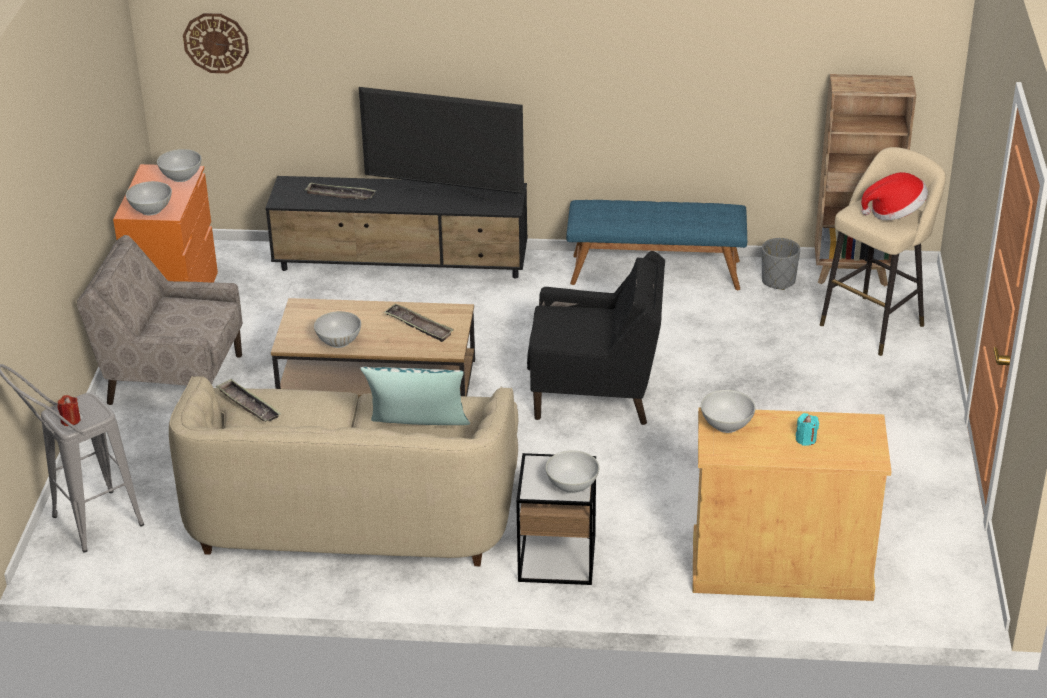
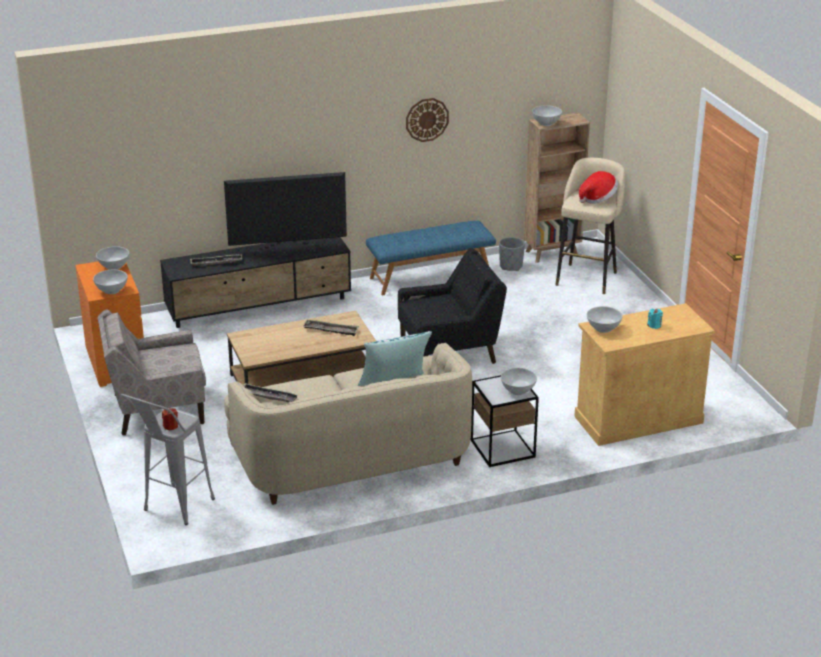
camera: 25 degrees left, 5 degrees down
(216, 42) = (113, 167): wall clock -> wall clock (427, 119)
(339, 341) = (285, 350): white bowl -> white bowl (546, 123)

